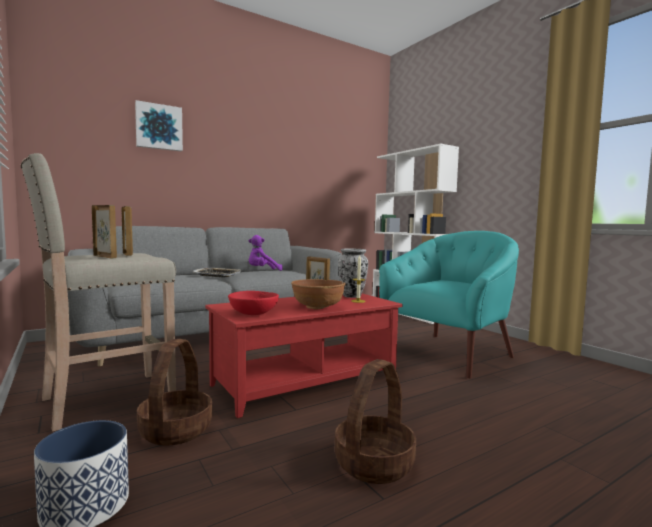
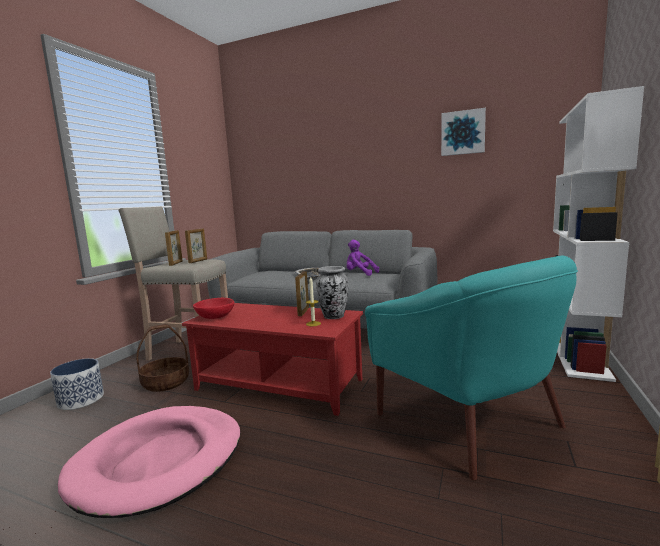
camera: 55 degrees right, 5 degrees up
(159, 127) = (306, 148): picture -> picture (463, 133)
(317, 307) = (265, 321): brown bowl -> none
(373, 463) = (159, 461): basket -> pink dog bed
(448, 353) = (469, 420): turquoise armchair -> turquoise armchair turned 45 degrees clockwise

